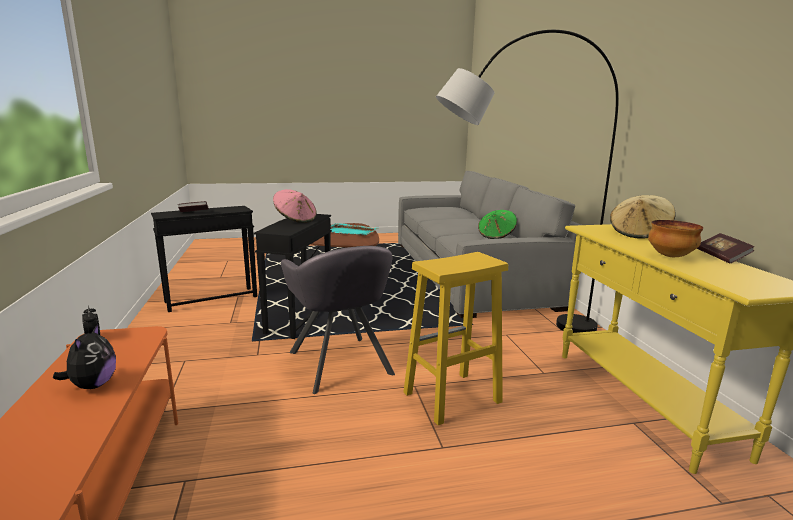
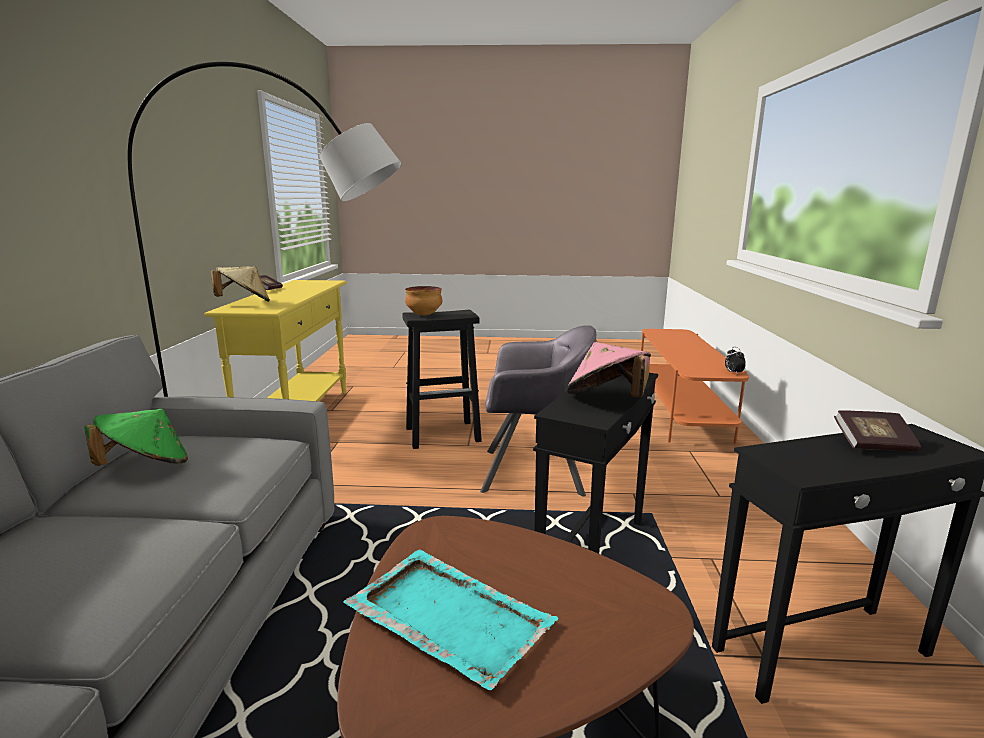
camera: 165 degrees left, 0 degrees up
(92, 385) = (686, 353): plush toy -> none
(339, 363) = (534, 472): grey armchair -> grey armchair turned 105 degrees clockwise
(451, 398) = (444, 434): yellow stool -> black stool
(670, 256) = (301, 291): bowl -> bowl (424, 315)

